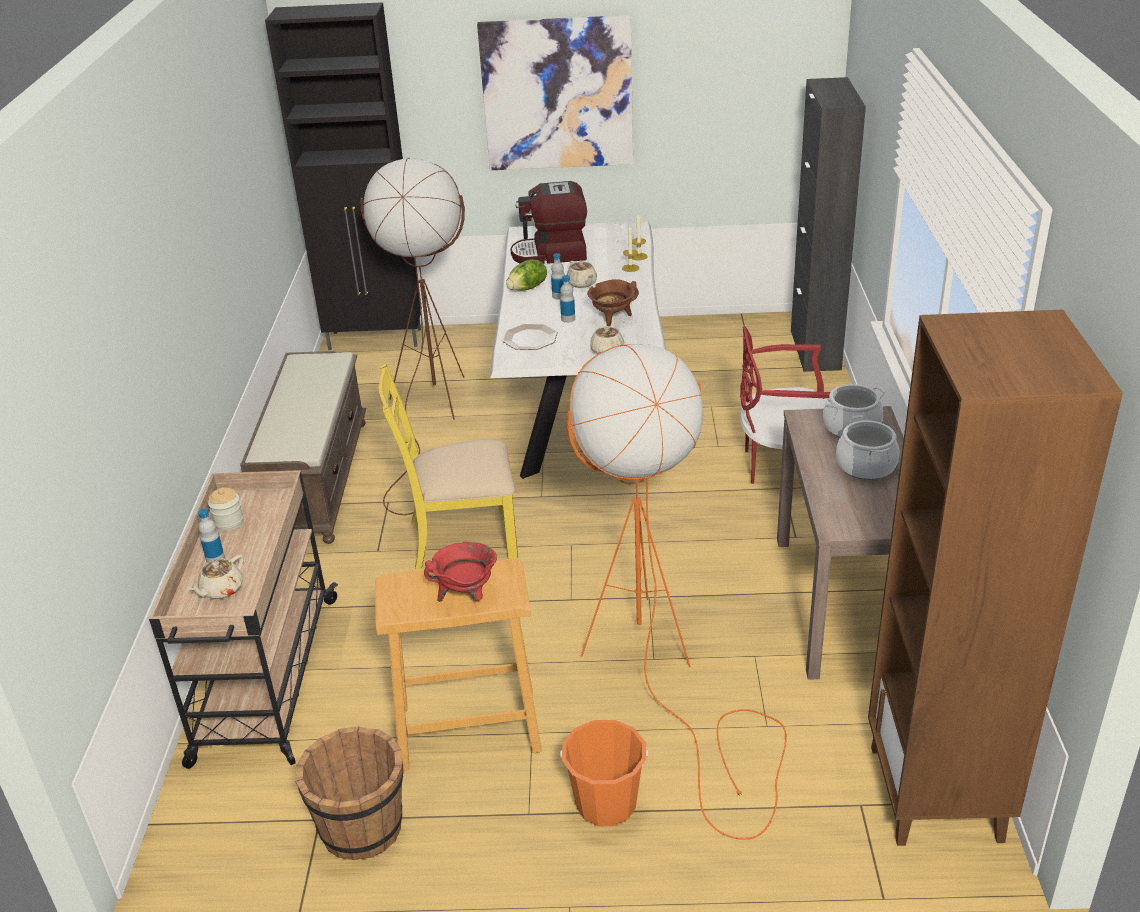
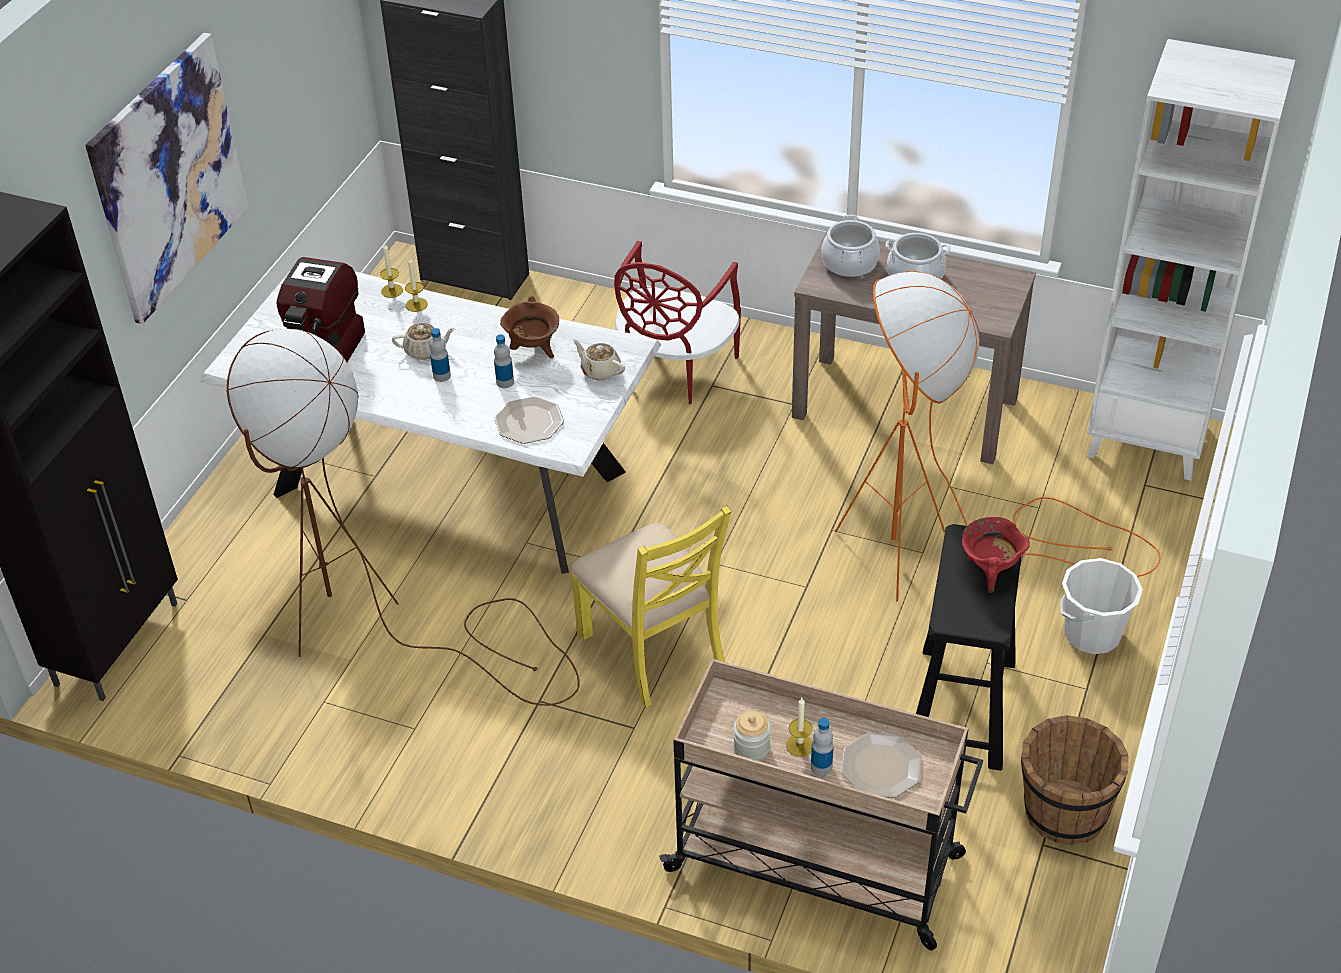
camera: 70 degrees left, 10 degrees up
(221, 590) = (880, 766): beige teapot -> plate
(236, 544) = (799, 745): none -> candle
(315, 479) = (443, 764): brown bench -> none
(461, 538) = (653, 649): yellow chair -> yellow chair turned 45 degrees counterclockwise
(466, 727) = (961, 708): beige stool -> black stool
(528, 288) = (399, 395): lettuce -> none
(606, 803) = (1092, 634): orange bucket -> white bucket
(936, 794) = (1147, 440): brown bookcase -> white bookcase

